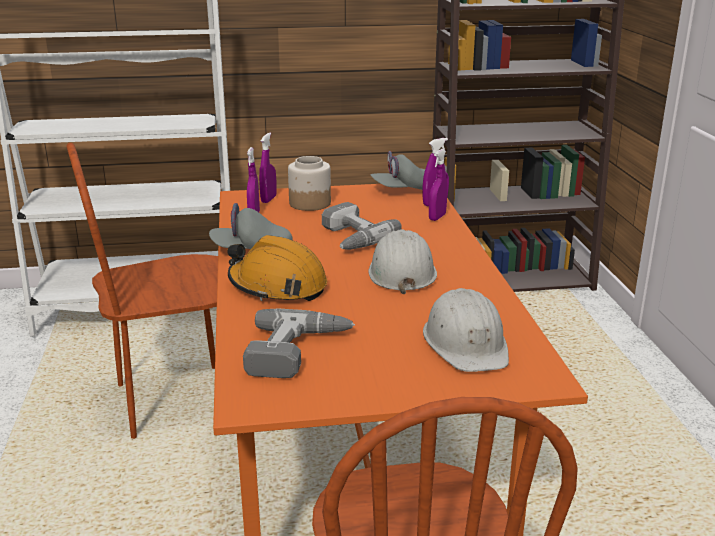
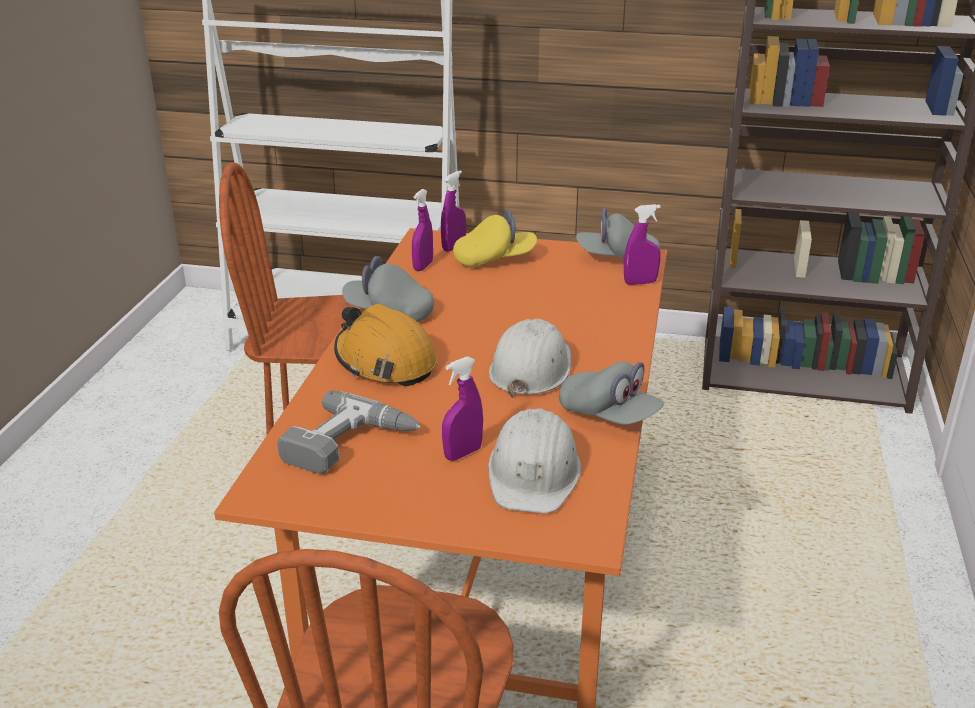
camera: 20 degrees right, 5 degrees up
(309, 203) = (494, 259): jar -> yellow cap
(350, 237) = (507, 313): power drill -> none
(437, 217) = (628, 302): purple spray bottle -> purple spray bottle (462, 453)
(488, 293) = (609, 415): none -> grey cap

